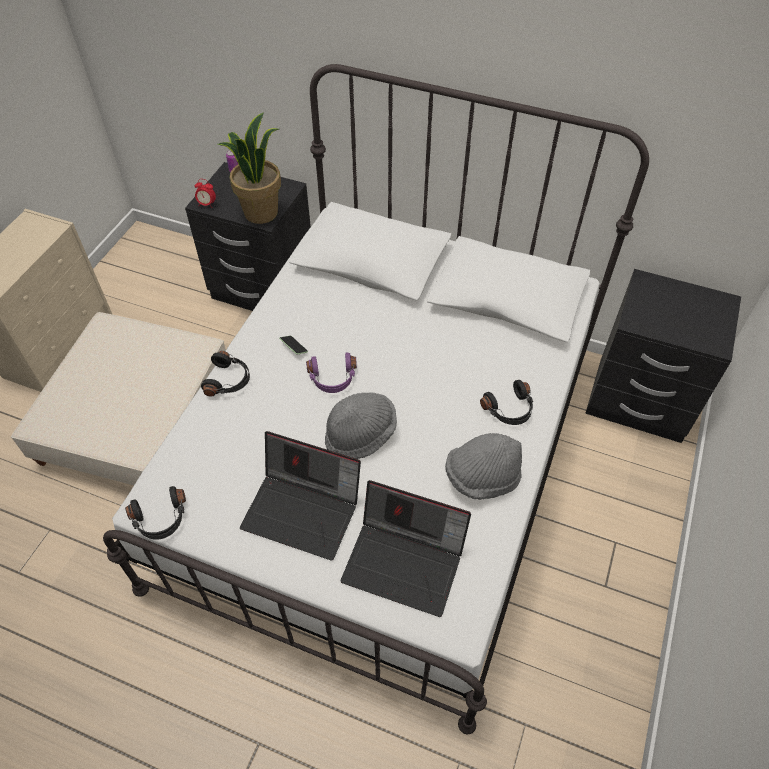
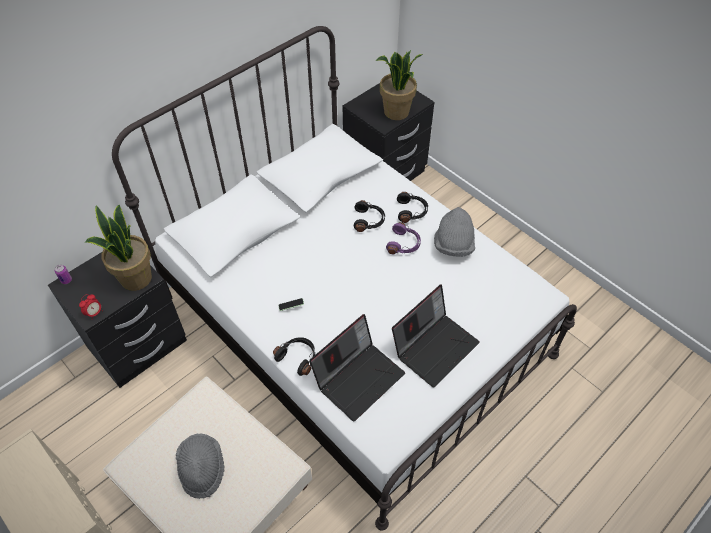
camera: 65 degrees left, 0 degrees up
(161, 520) = (402, 437): black headphones -> black headphones (369, 220)
(333, 379) = (334, 293): purple headphones -> purple headphones (404, 244)
(360, 434) = (390, 294): grey hat -> grey hat (202, 469)
(406, 562) = (495, 305): laptop -> laptop (358, 377)
(670, 326) = (396, 112): none -> potted plant

